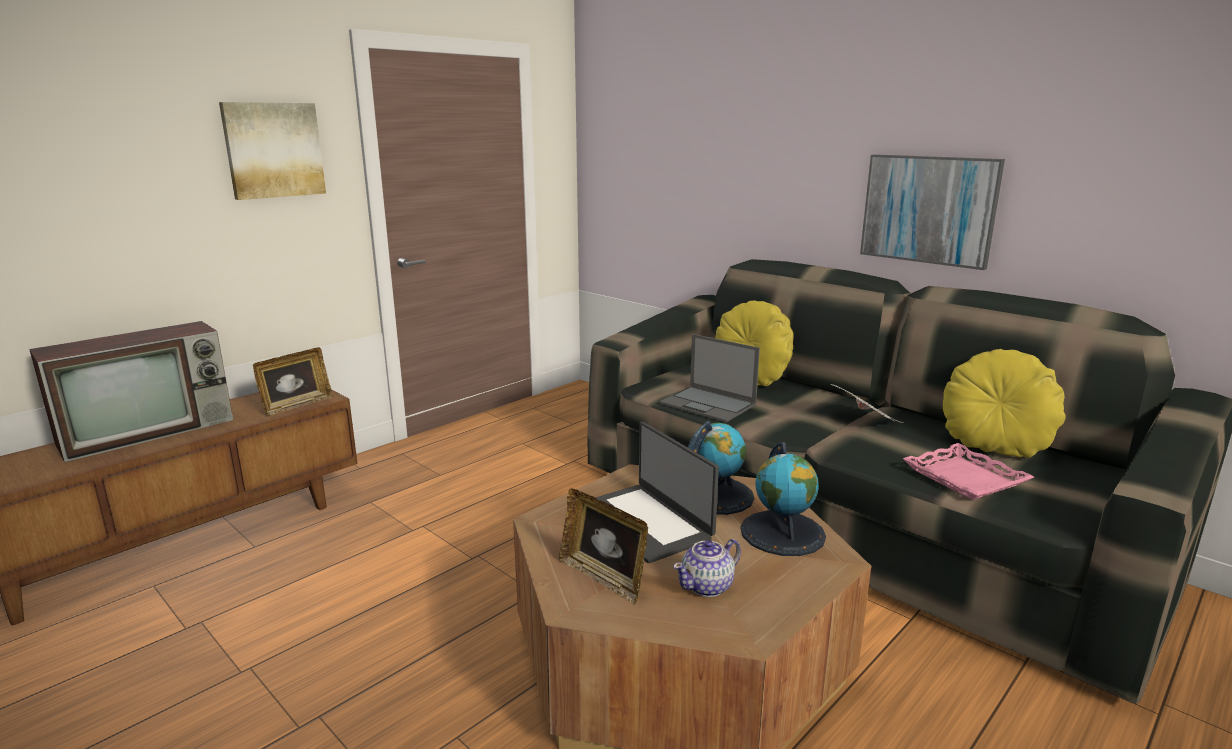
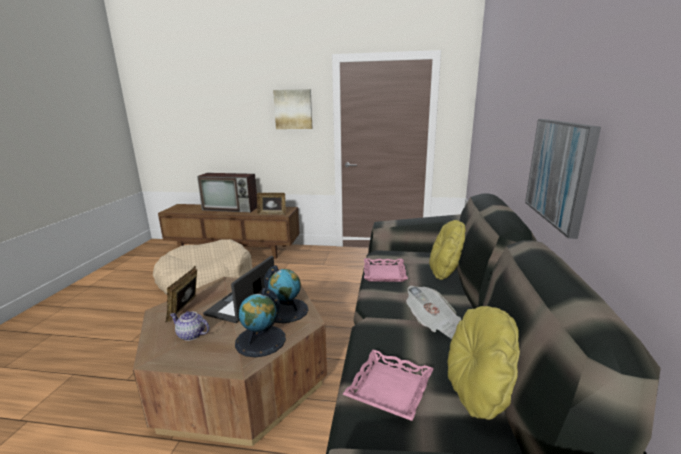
camera: 55 degrees right, 0 degrees up
(257, 613) = (206, 279): none -> beige dog bed
(709, 404) = (385, 273): laptop -> pink tray

